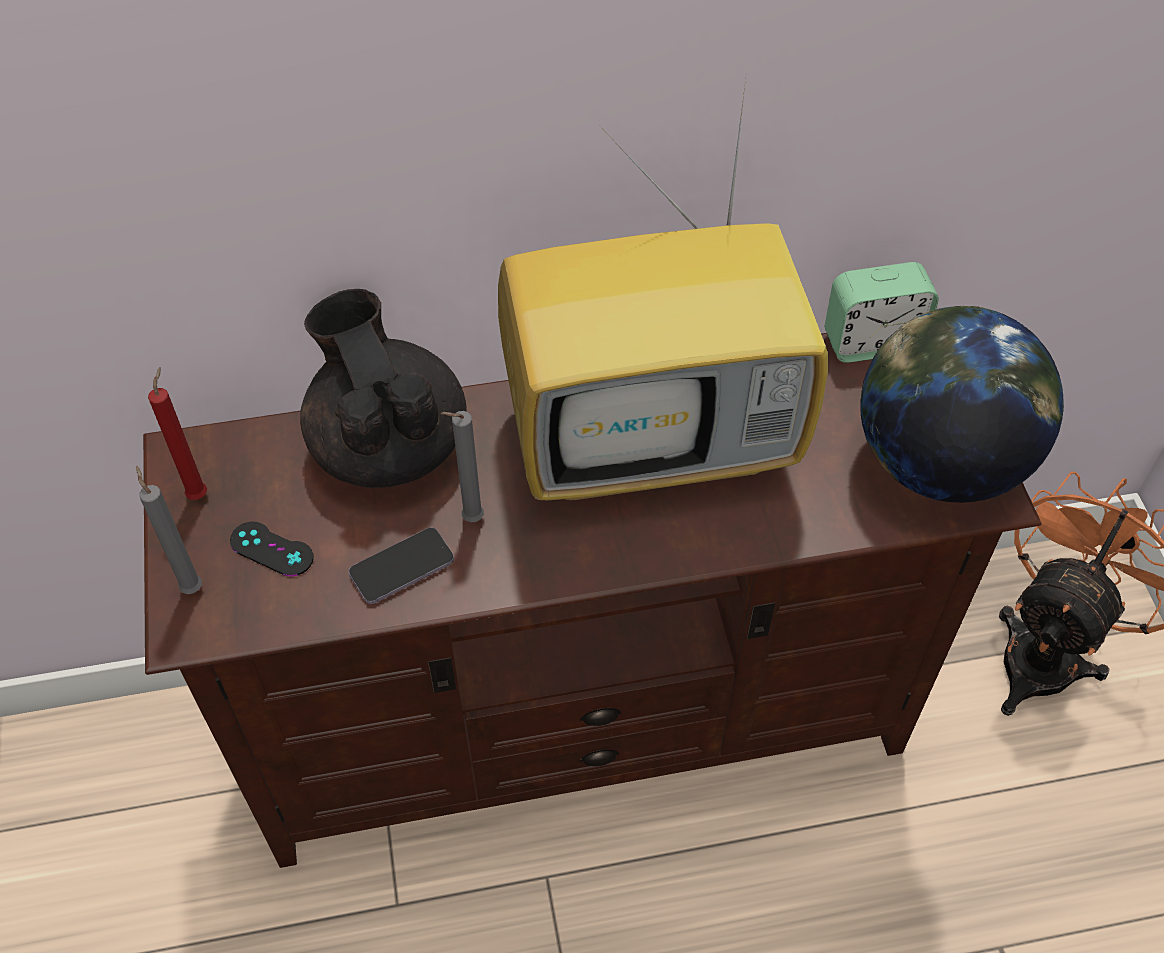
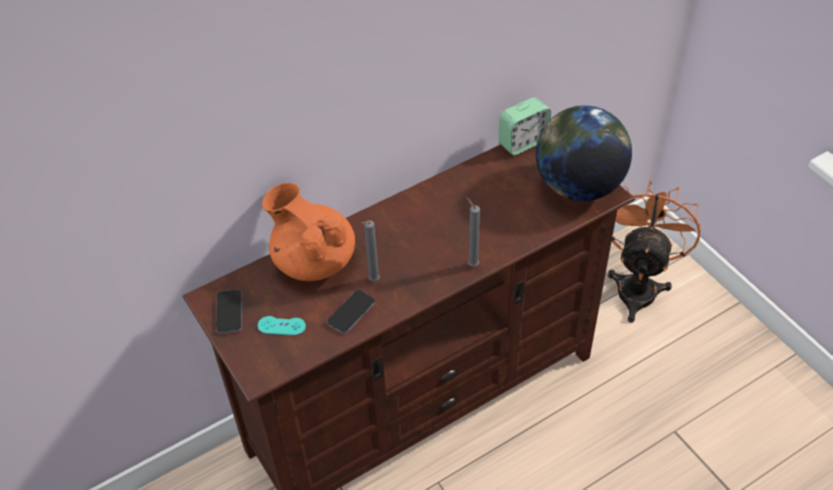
camera: 20 degrees left, 5 degrees down
(191, 586) = (250, 356): grey candle -> grey candle (471, 264)
(199, 493) = (229, 313): red candle -> phone
(272, 549) = (281, 326): black game controller -> turquoise game controller
(388, 444) = (313, 260): black teapot -> orange teapot
(656, 438) = (443, 216): television -> none

